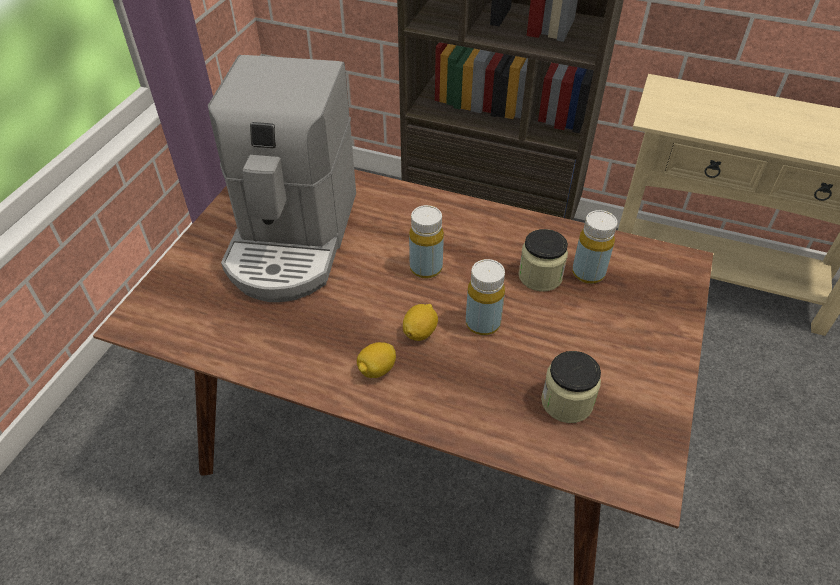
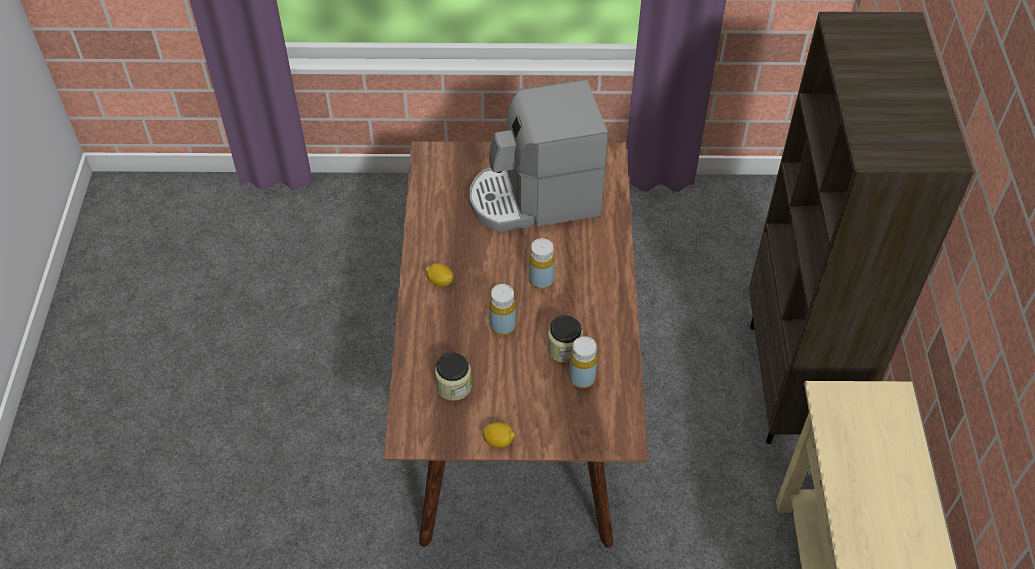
camera: 70 degrees right, 5 degrees up
(420, 332) = (480, 294): lemon -> lemon (498, 441)

